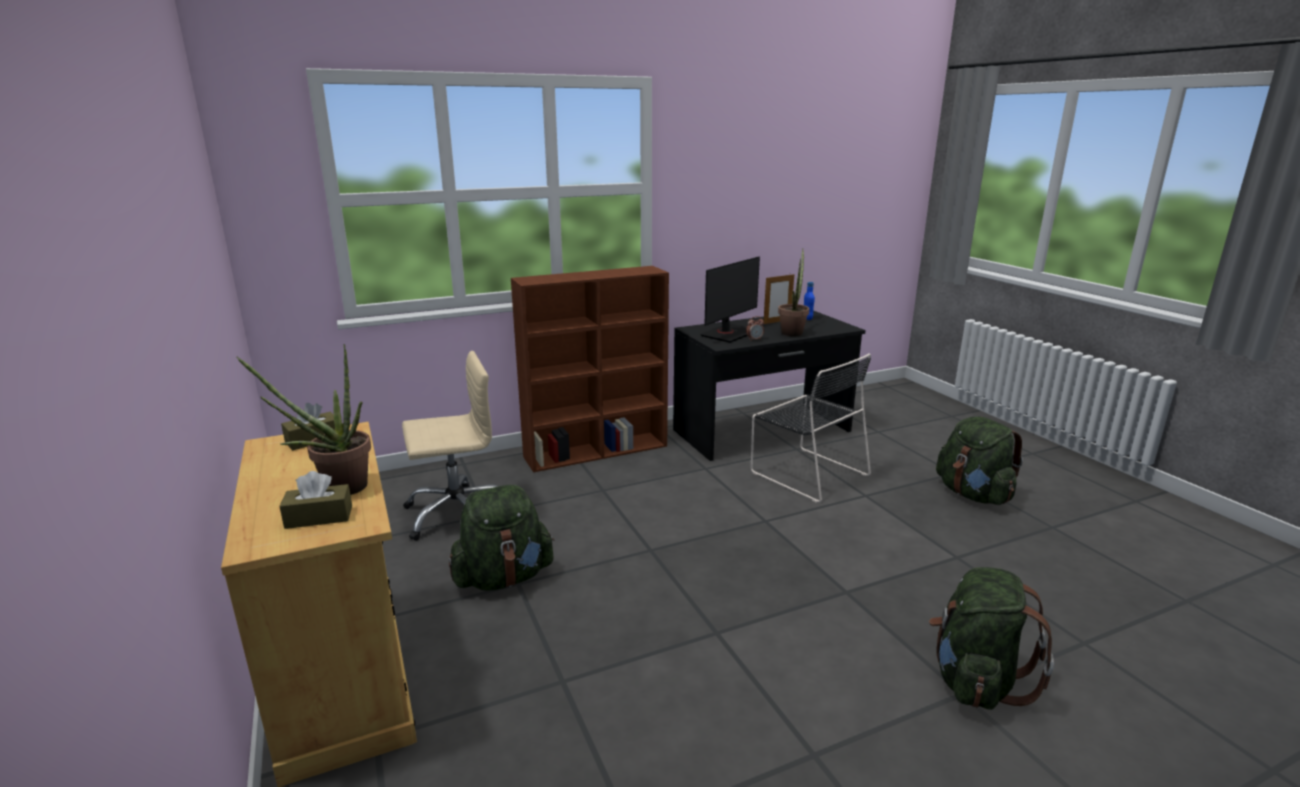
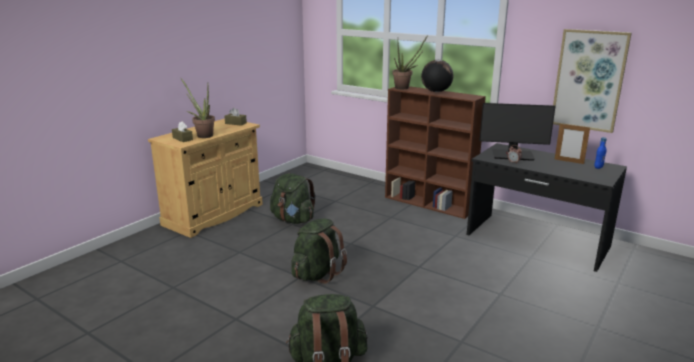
camera: 60 degrees right, 0 degrees up
(457, 513) = (329, 195): beige office chair -> none
(590, 274) = (436, 92): none -> globe
(754, 221) = (589, 80): none -> picture
(792, 332) = (554, 168): potted plant -> potted plant (405, 88)
(806, 472) = (500, 267): black chair -> none
(973, 494) = (571, 340): green backpack -> green backpack (317, 274)

